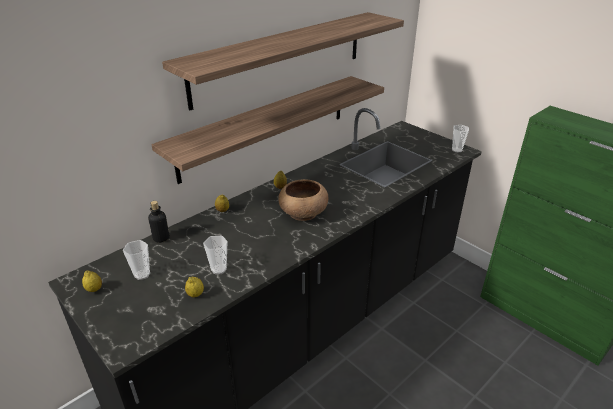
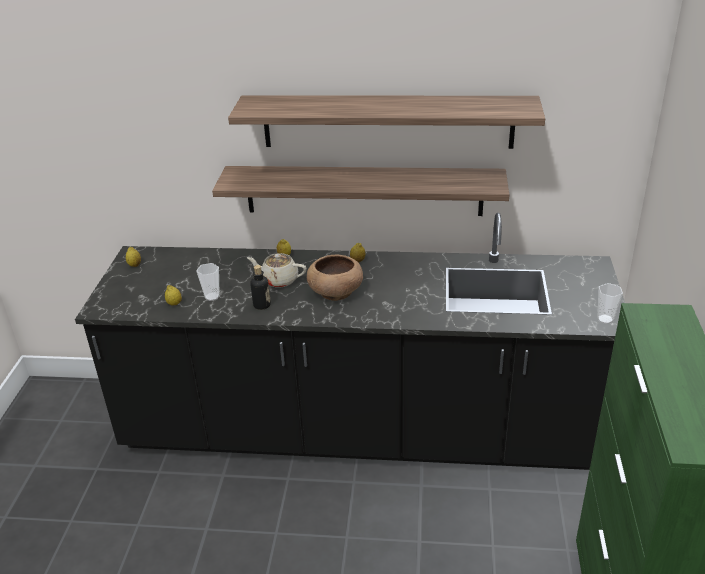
camera: 50 degrees right, 0 degrees up
(142, 274) = (169, 272): cup -> none
(161, 238) = (216, 253): bottle -> bottle (262, 305)
(249, 228) = (279, 280): none -> beige teapot

